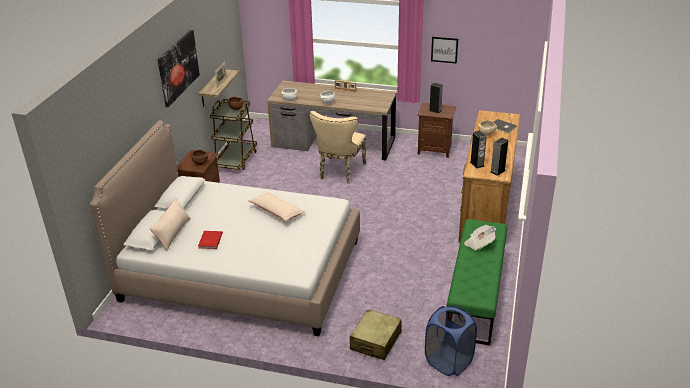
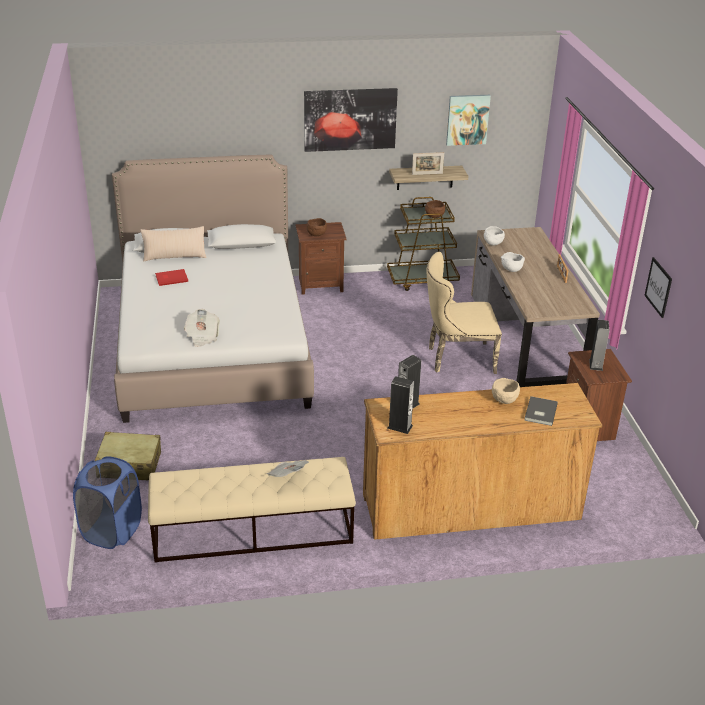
camera: 65 degrees right, 0 degrees up
(217, 34) = (467, 119): none -> picture
(277, 211) = (248, 302): beige pillow -> none
(310, 240) = (202, 336): none -> newspaper
(475, 295) = (252, 531): green bench -> beige bench

